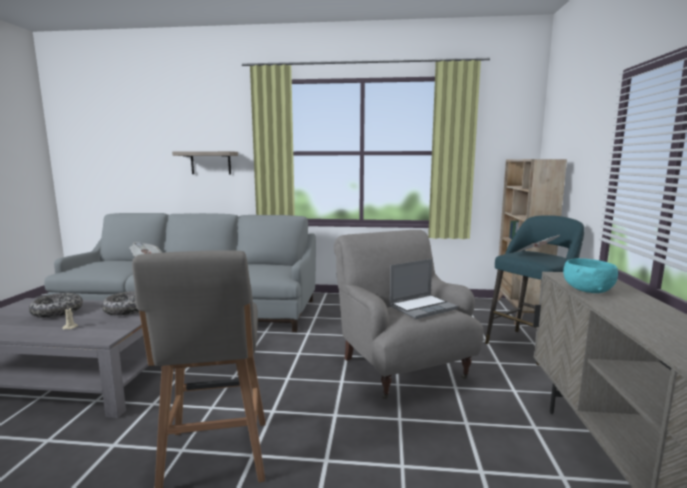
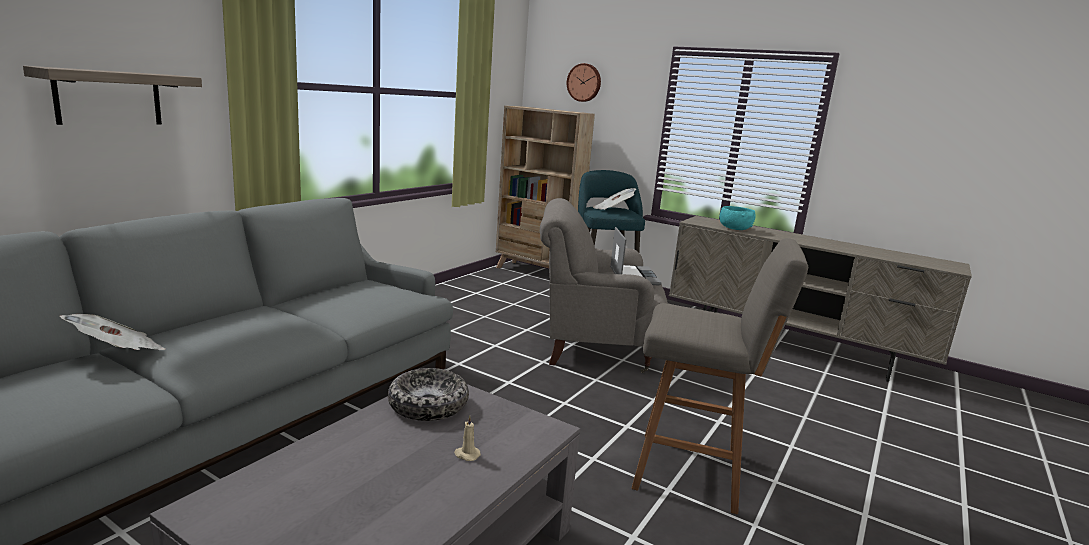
camera: 65 degrees left, 5 degrees up
(57, 312) = (350, 468): bowl -> none
(568, 129) = (584, 82): none -> wall clock

